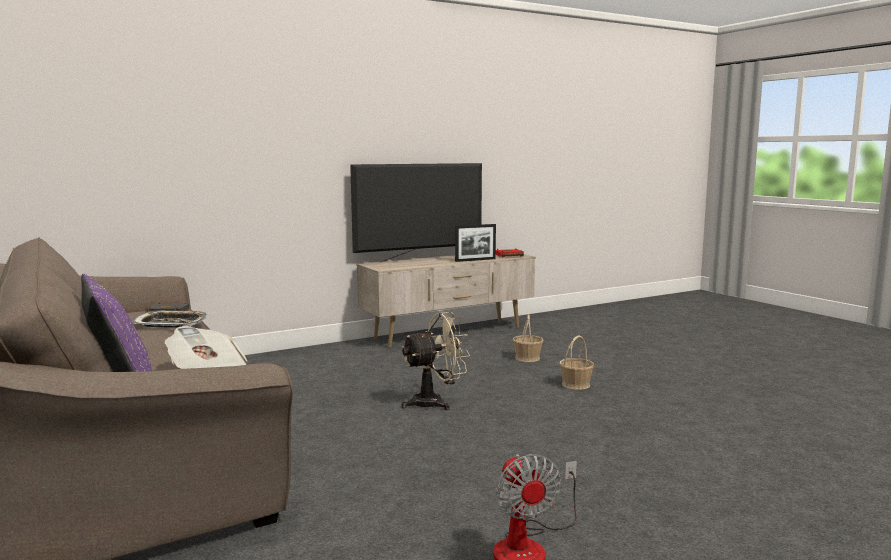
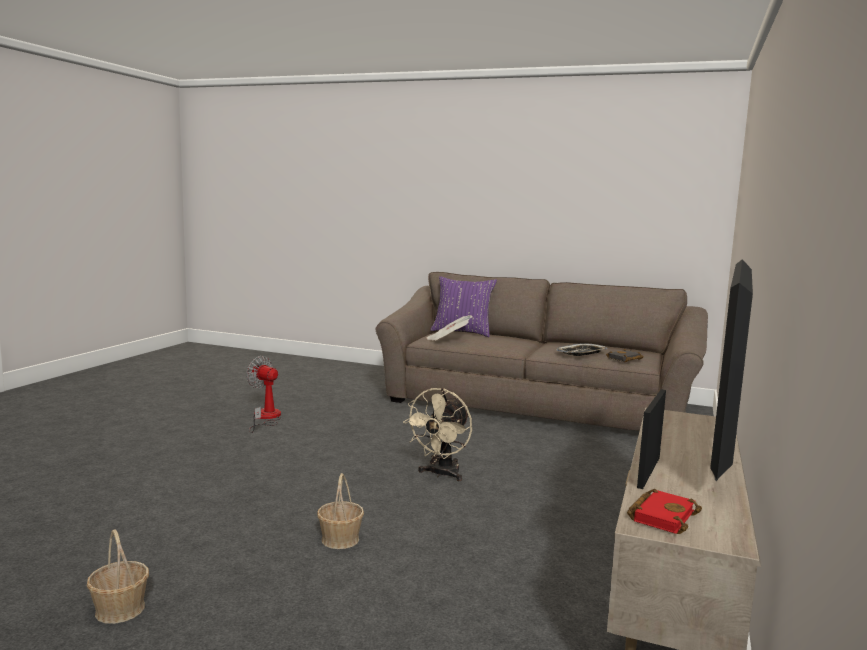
camera: 140 degrees right, 0 degrees up
(527, 358) = (459, 576): basket -> basket (120, 610)

